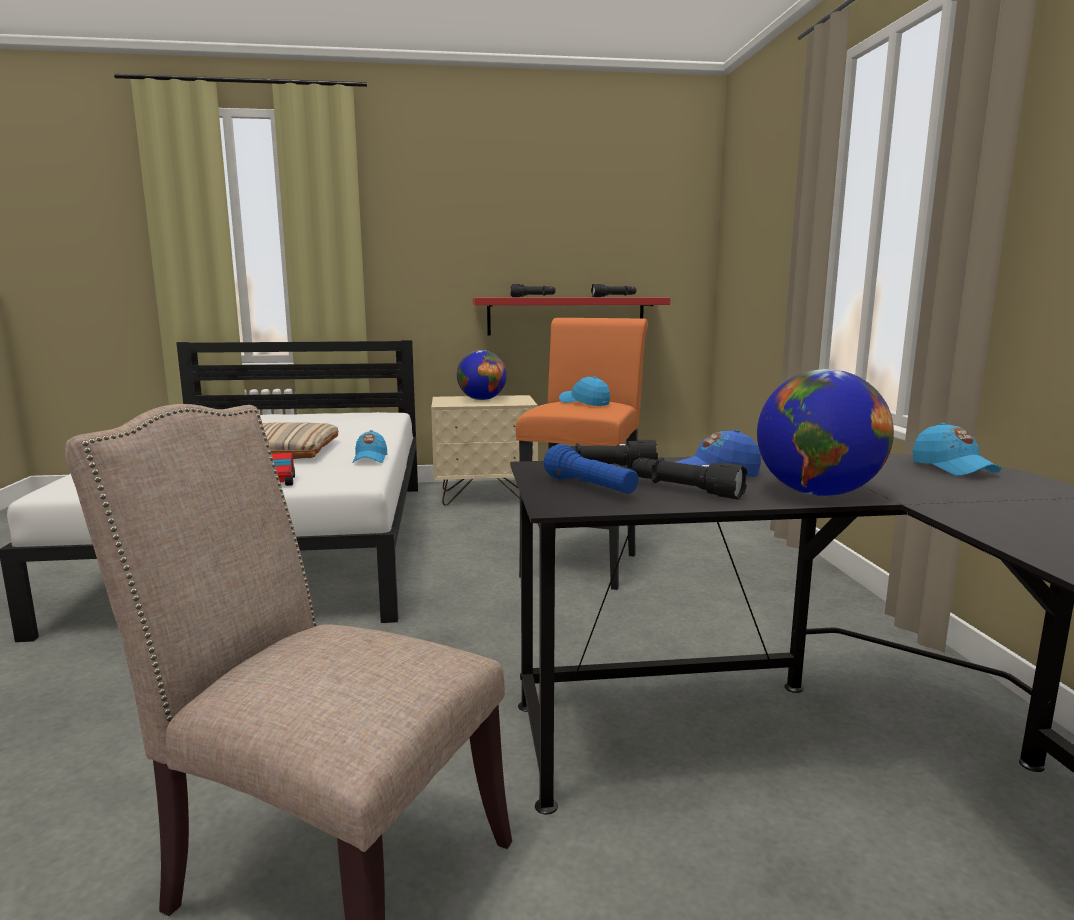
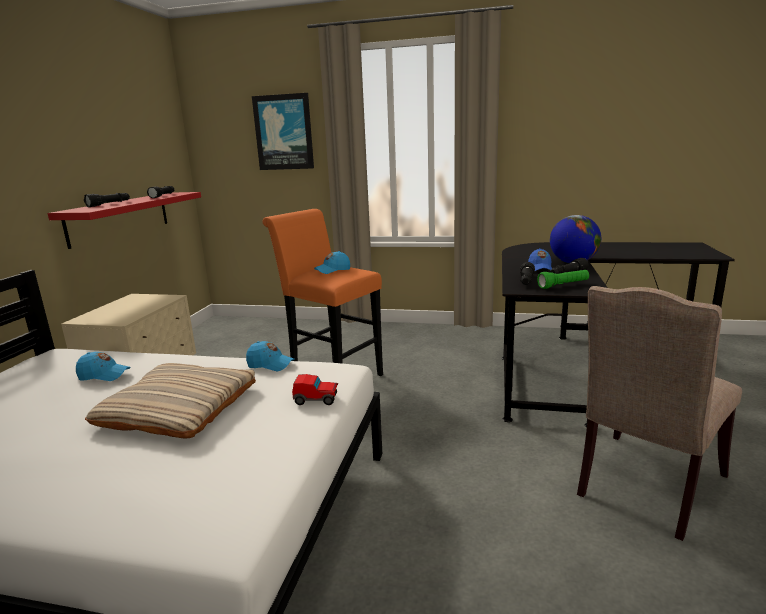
camera: 70 degrees left, 5 degrees up
(482, 399) = (124, 308): globe -> none
(590, 488) = (563, 285): blue flashlight -> green flashlight
(779, 214) = (284, 132): none -> picture
(952, 468) = (535, 246): blue cap -> blue cap (104, 375)

